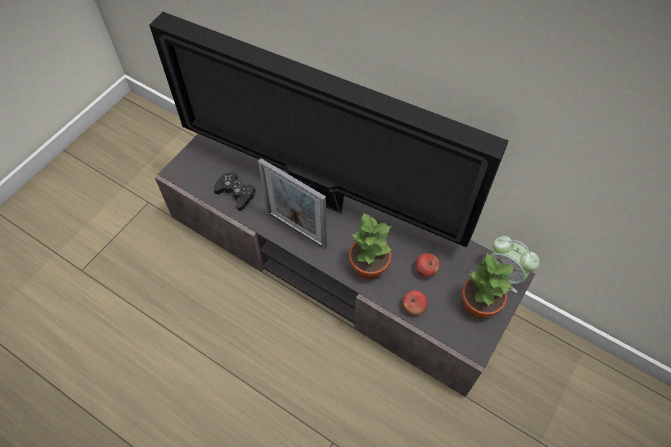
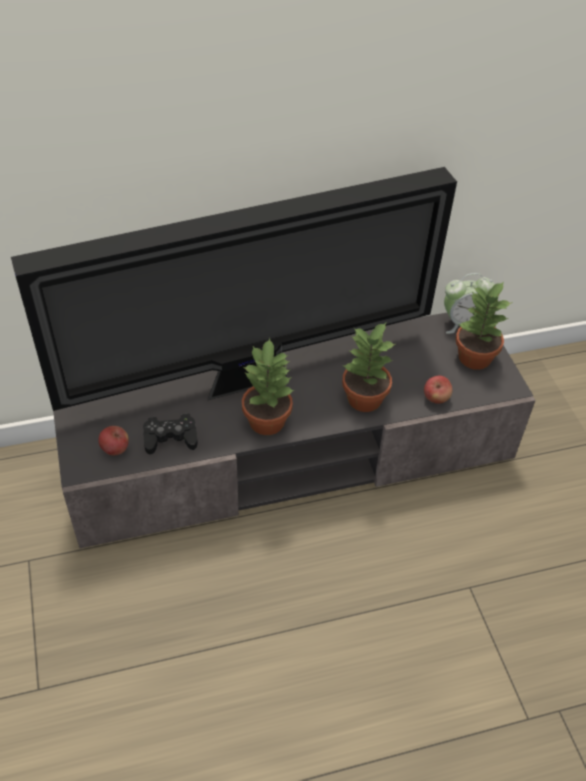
camera: 50 degrees left, 10 degrees down
(296, 229) = (268, 421): picture frame -> potted plant
(425, 270) = (408, 366): apple -> apple (115, 449)

